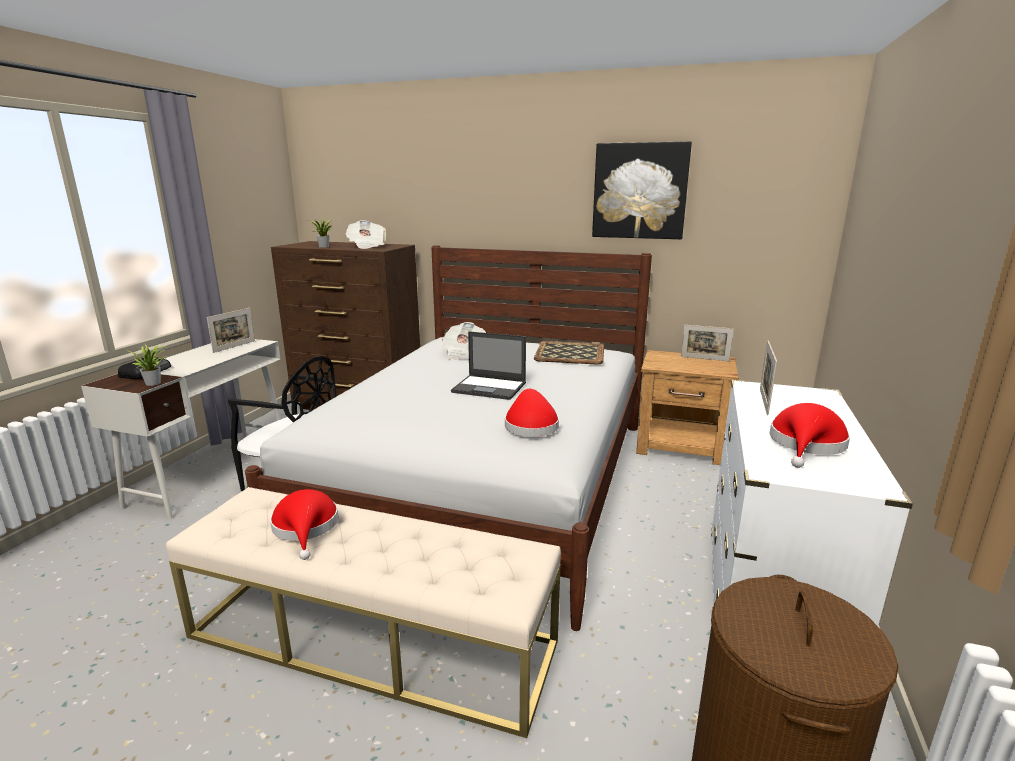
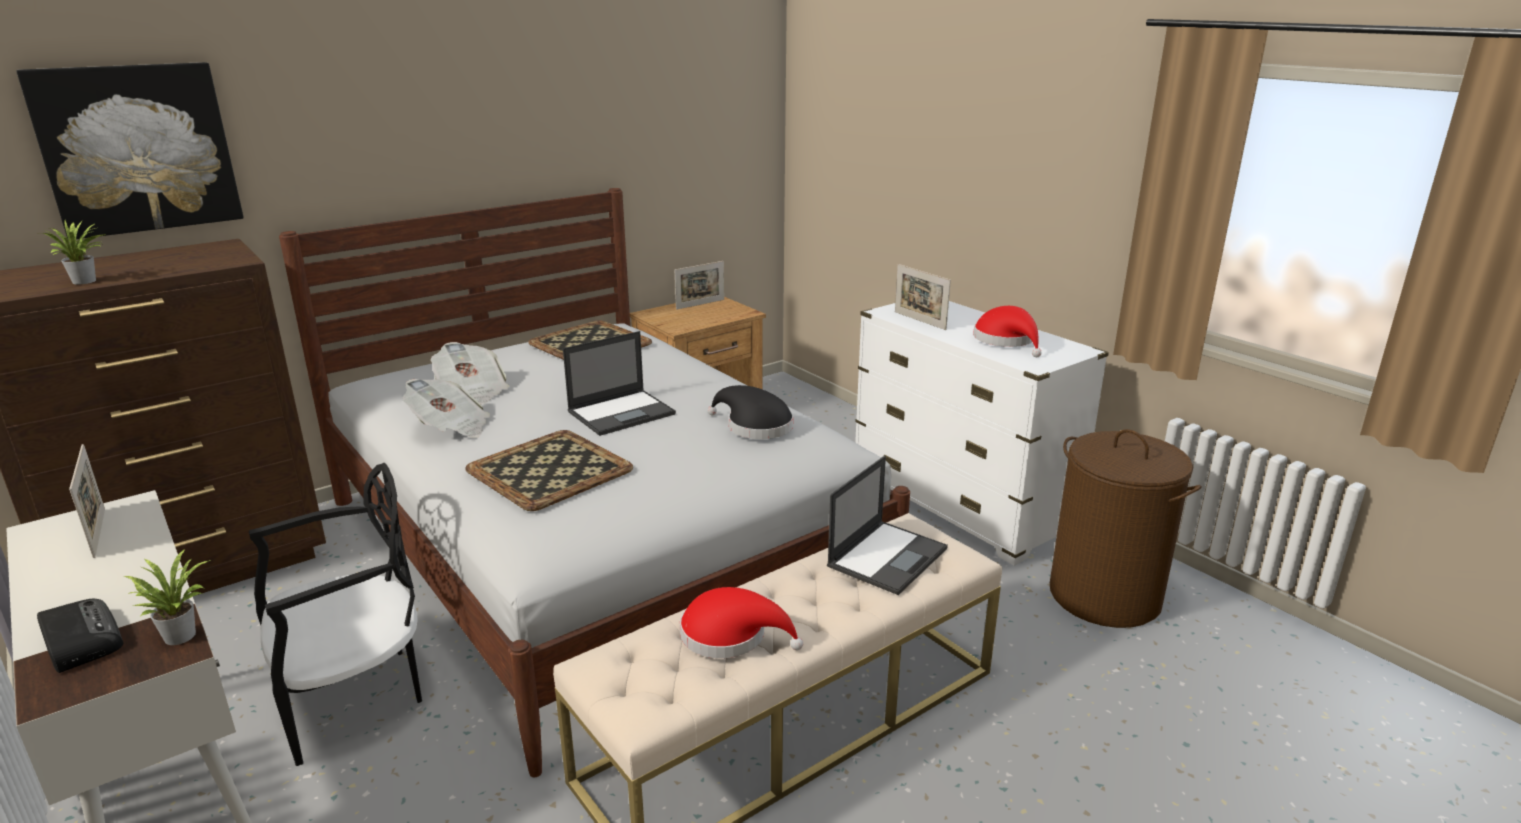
camera: 55 degrees left, 5 degrees up
(367, 246) = (171, 261): newspaper -> newspaper (450, 427)
(393, 396) = (551, 470): none -> tray
(468, 556) = (888, 556): none -> laptop
(530, 425) = (754, 426): red hat -> black hat
(640, 191) = (589, 107): picture -> picture (137, 149)

